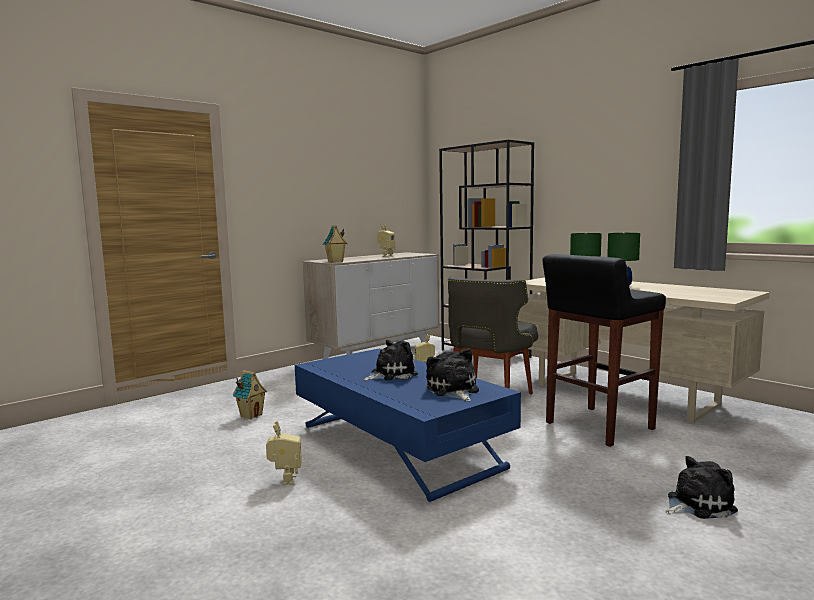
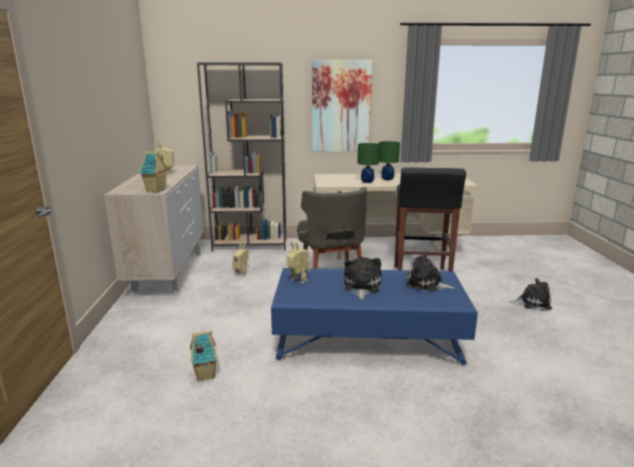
camera: 50 degrees left, 10 degrees up
(285, 480) = (370, 406): toy robot -> toy robot (297, 281)
(601, 190) = (341, 107): none -> picture
(697, 504) = (532, 302): plush toy -> plush toy turned 75 degrees clockwise

